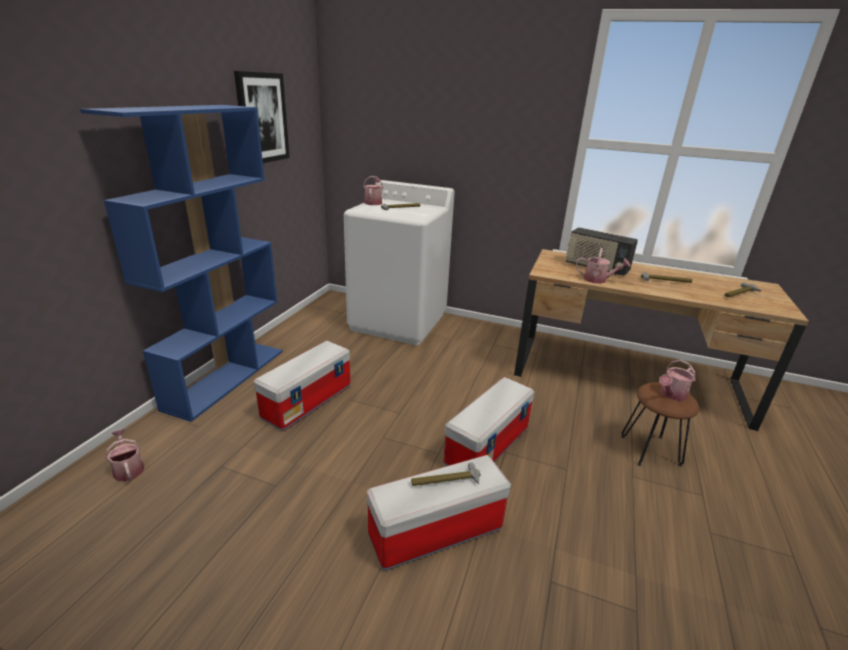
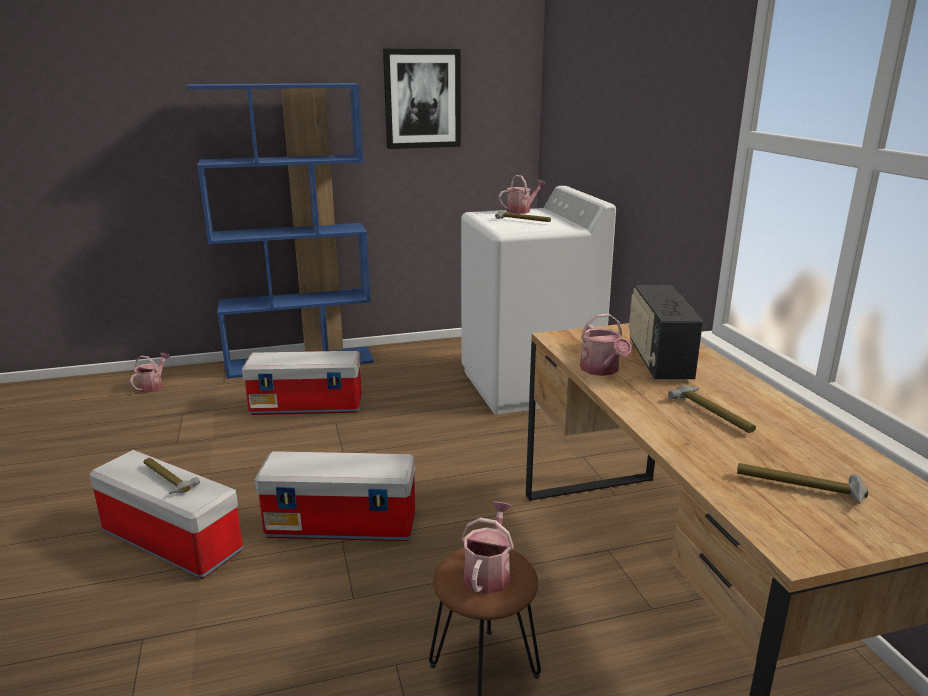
camera: 55 degrees right, 5 degrees down
(671, 394) = (488, 572): watering can -> watering can turned 90 degrees clockwise

